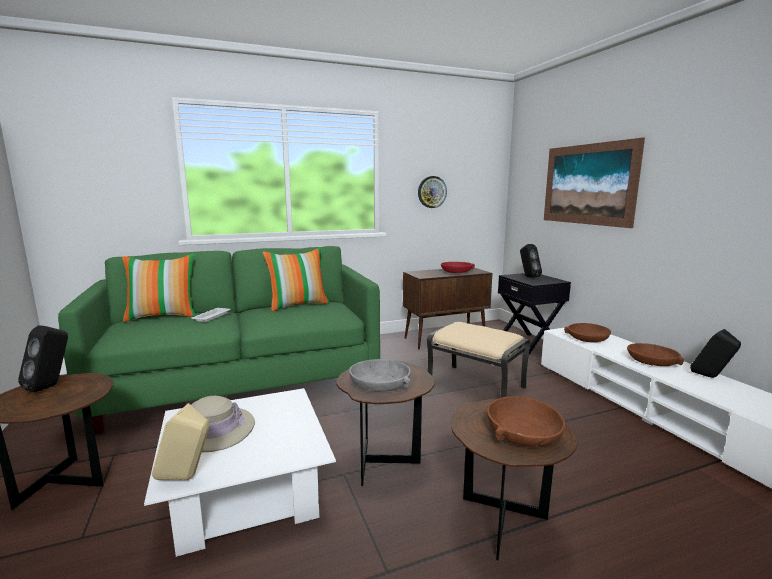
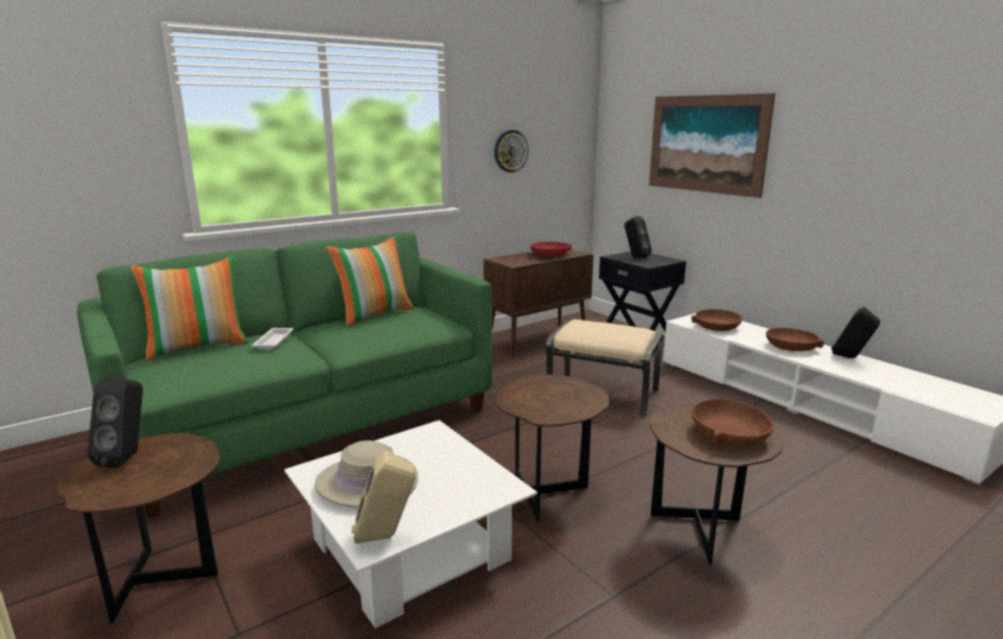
camera: 15 degrees left, 5 degrees up
(380, 384) = (551, 403): grey bowl -> none

